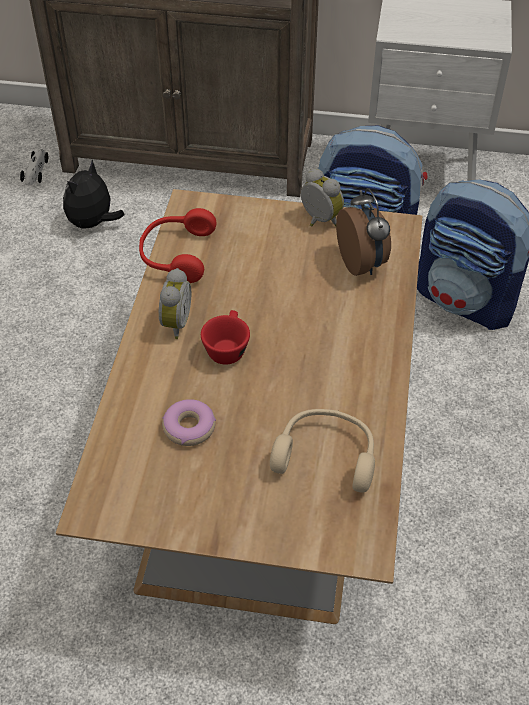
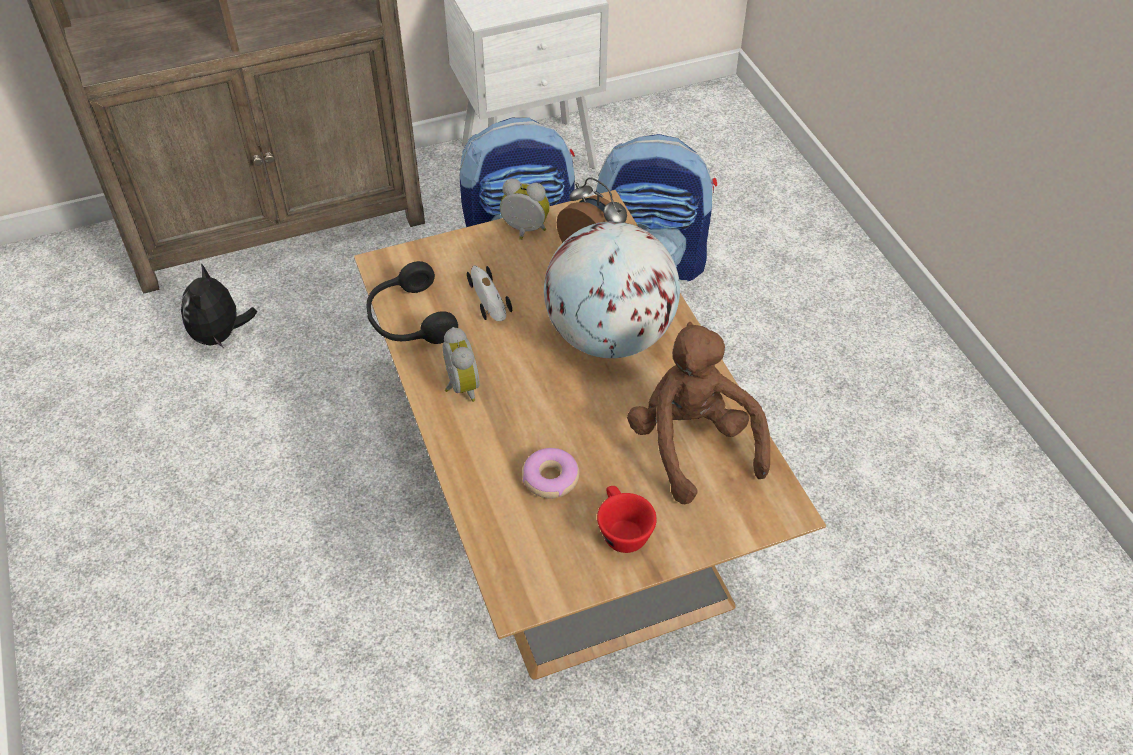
camera: 30 degrees left, 0 degrees up
(36, 170) = (110, 303): toy car -> toy car (487, 297)
(176, 254) = (409, 320): red headphones -> black headphones
(227, 347) = (528, 388): red cup -> red cup (621, 530)
(324, 334) = (609, 337): none -> globe
(326, 455) = (692, 444): beige headphones -> brown plush toy

